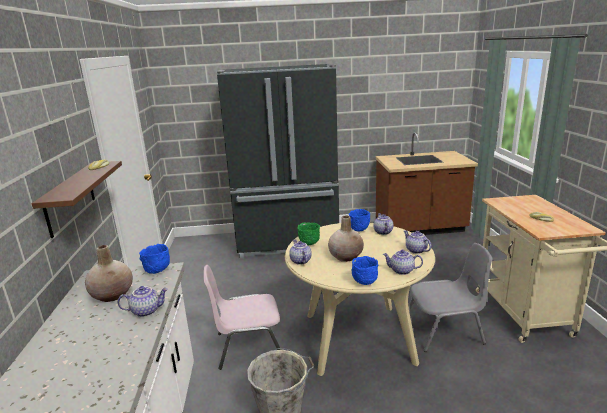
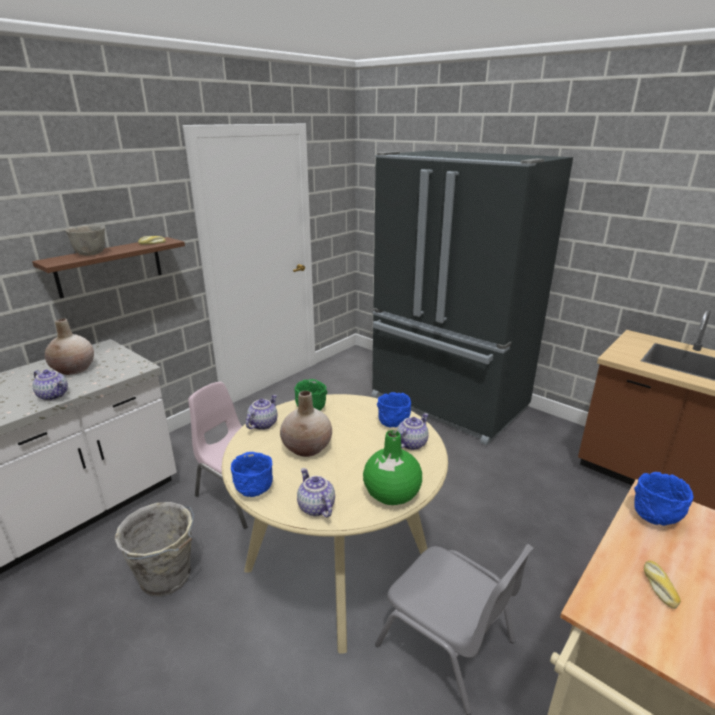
camera: 45 degrees right, 5 degrees up
(73, 185) = (90, 254): none -> grey bowl
(158, 271) = (132, 365): blue bowl -> blue bowl (656, 518)
(415, 250) = (391, 494): teapot -> green vase

